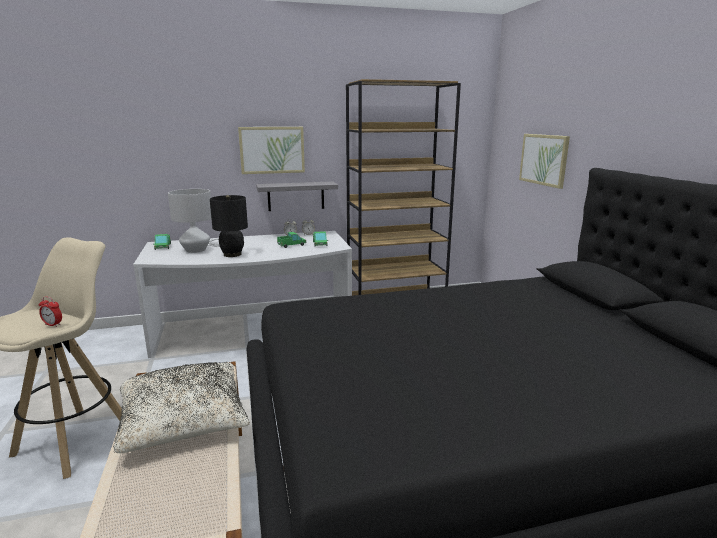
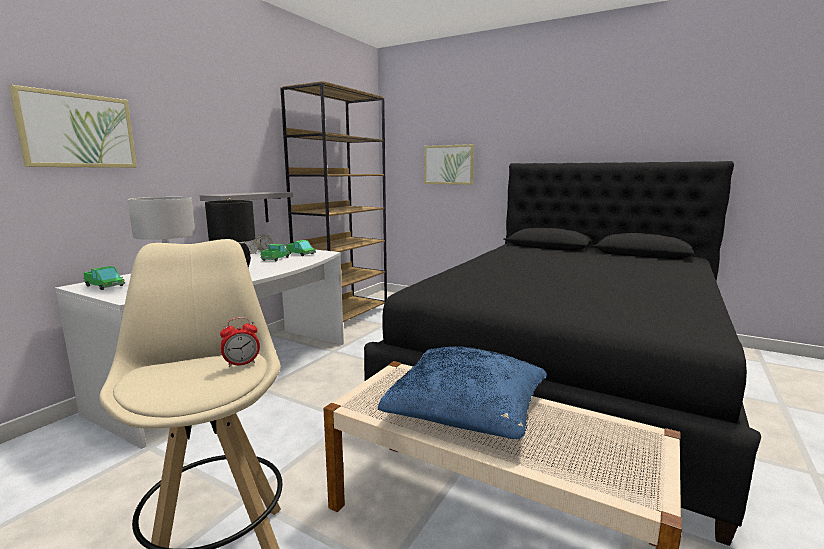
camera: 45 degrees left, 5 degrees down
(183, 419) = (467, 408): beige pillow -> blue pillow
(272, 150) = (214, 153): picture -> picture (78, 131)

